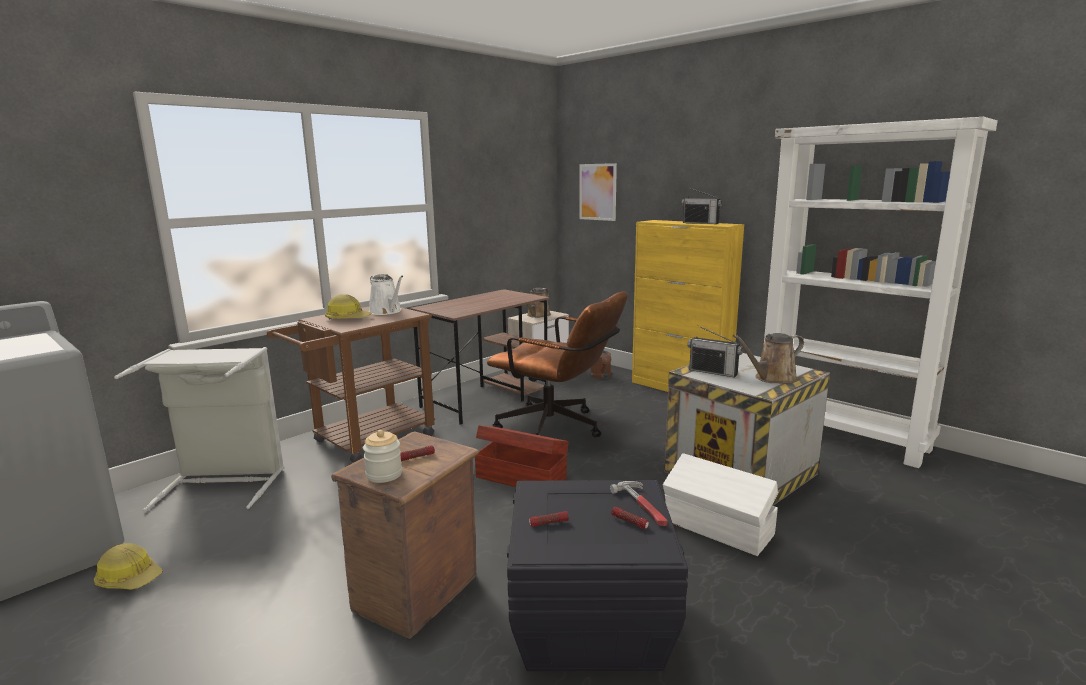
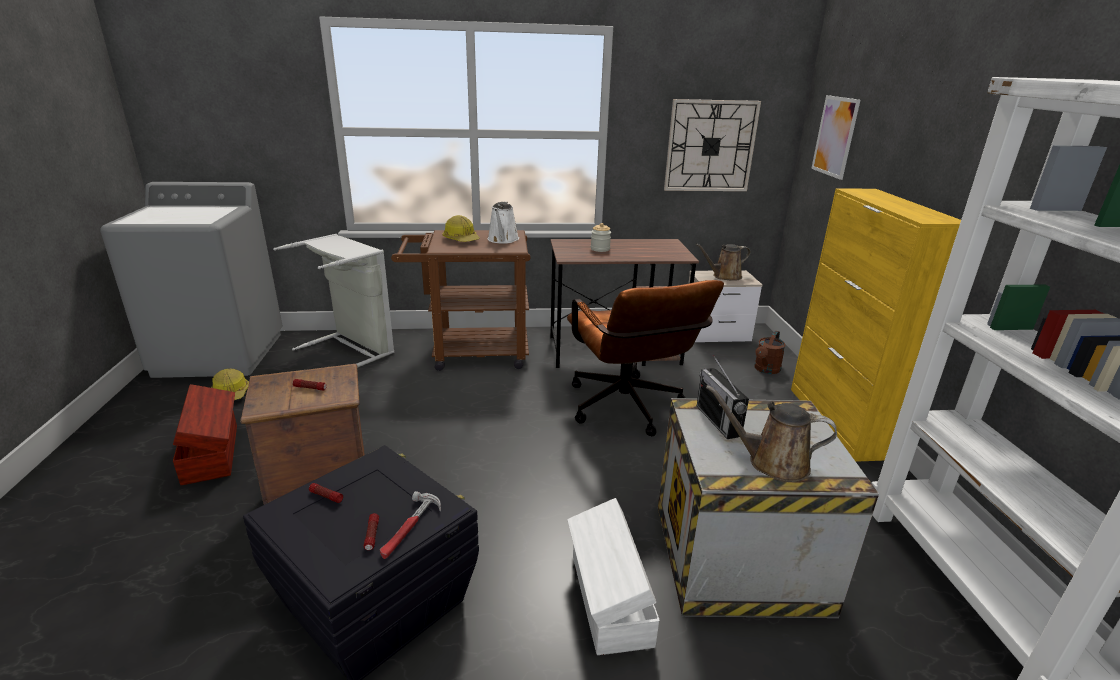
camera: 40 degrees right, 10 degrees up
(384, 474) = (268, 392): jar -> jar (600, 249)
(505, 210) = (710, 146): none -> wall clock
(521, 477) = (526, 442): brown storage box -> brown storage box (212, 452)
(700, 223) = (909, 208): radio -> none

